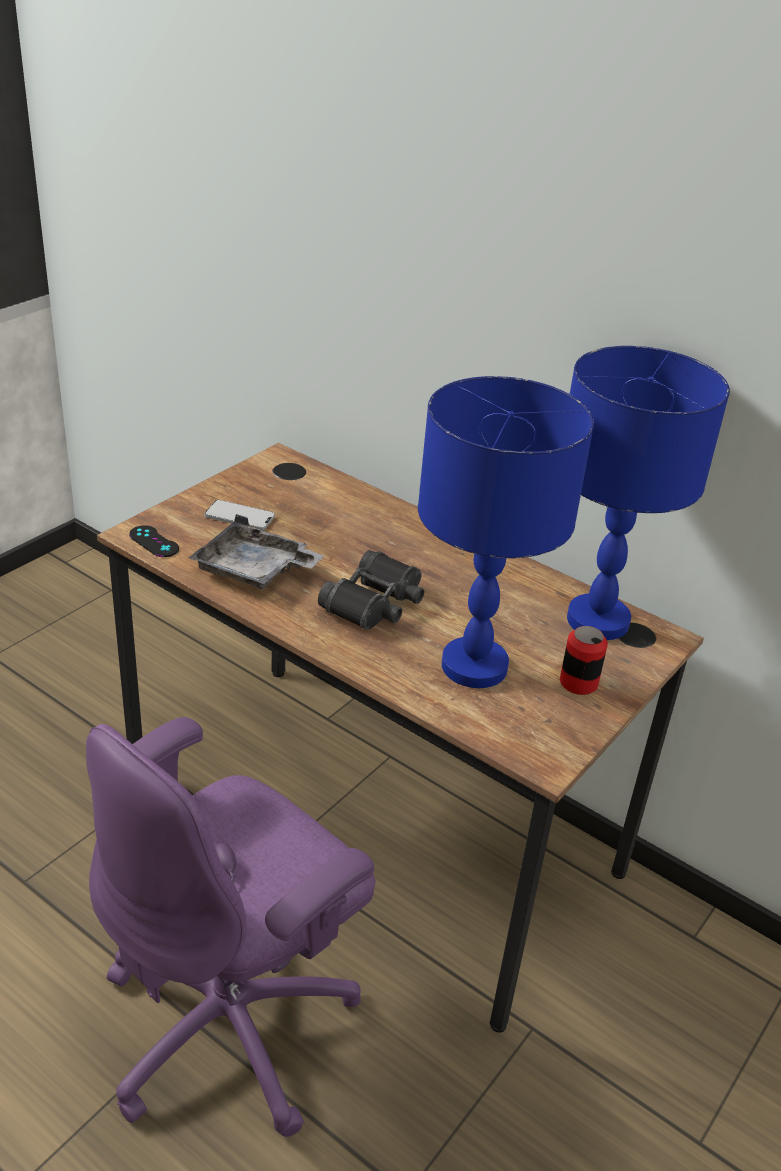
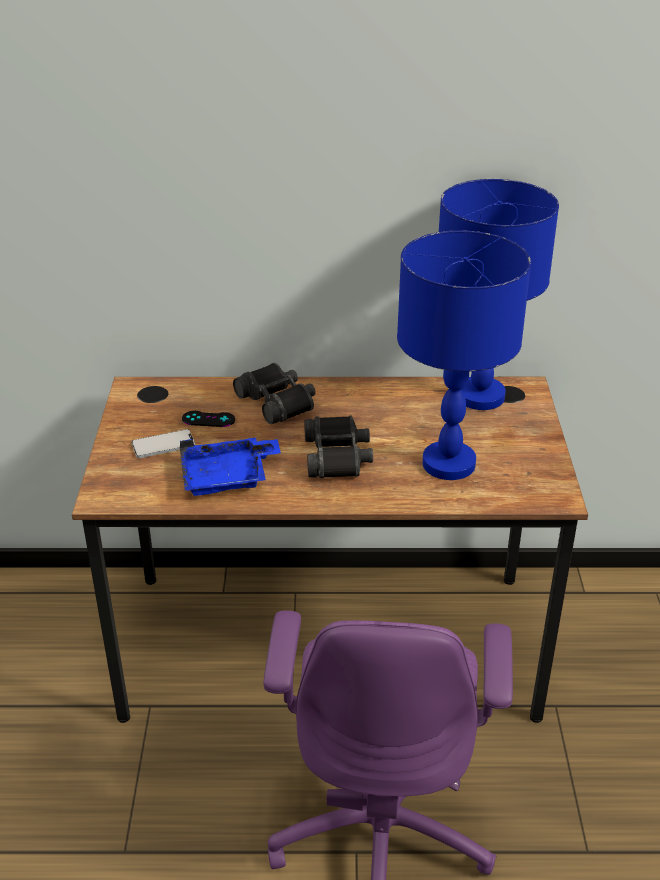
camera: 35 degrees left, 0 degrees up
(154, 542) = (125, 496): black game controller -> black game controller (208, 419)
(254, 570) = (227, 477): grey tray -> blue tray
(387, 528) = (277, 401): none -> black binoculars
(578, 683) = (516, 441): can -> none

